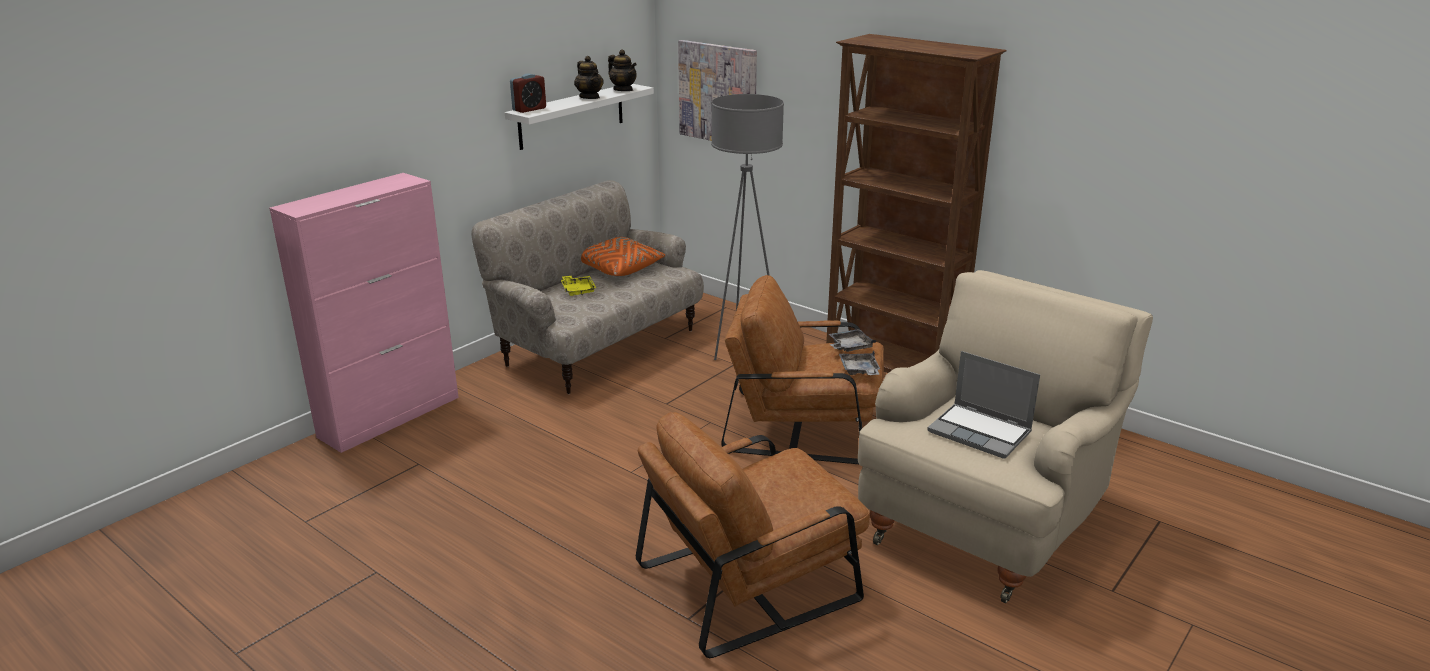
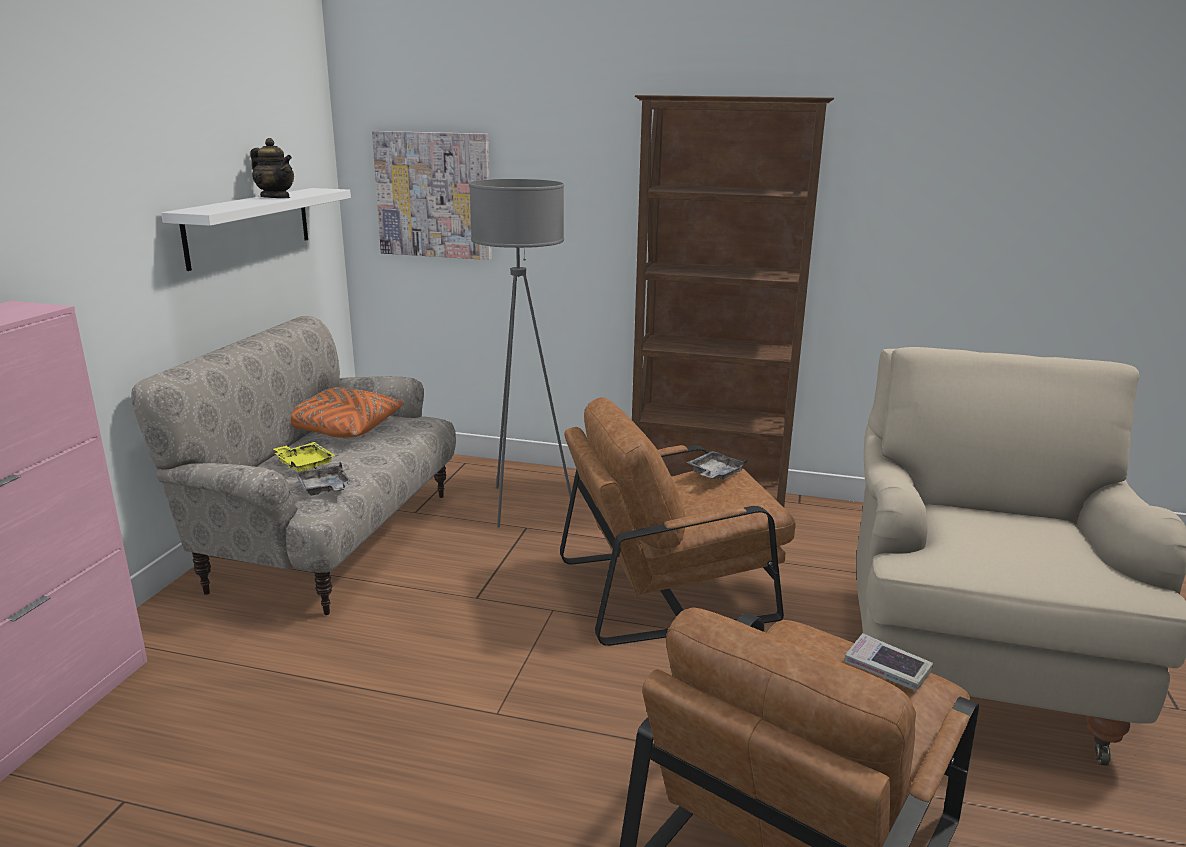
camera: 25 degrees left, 5 degrees down
(529, 109) = (199, 208): alarm clock -> none
(623, 90) = (313, 192): teapot -> none
(823, 485) = (887, 668): none -> book
(859, 371) = (756, 500): grey tray -> grey tray (324, 489)
(981, 432) = (1021, 543): laptop -> none

